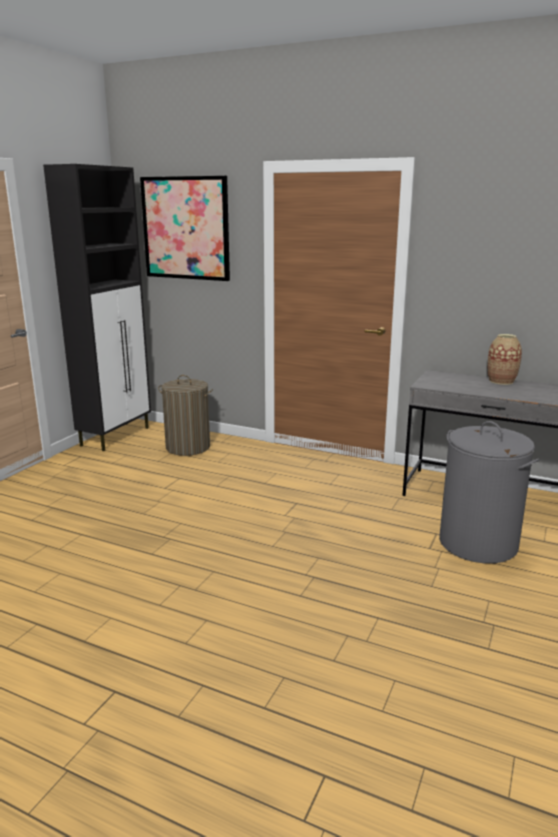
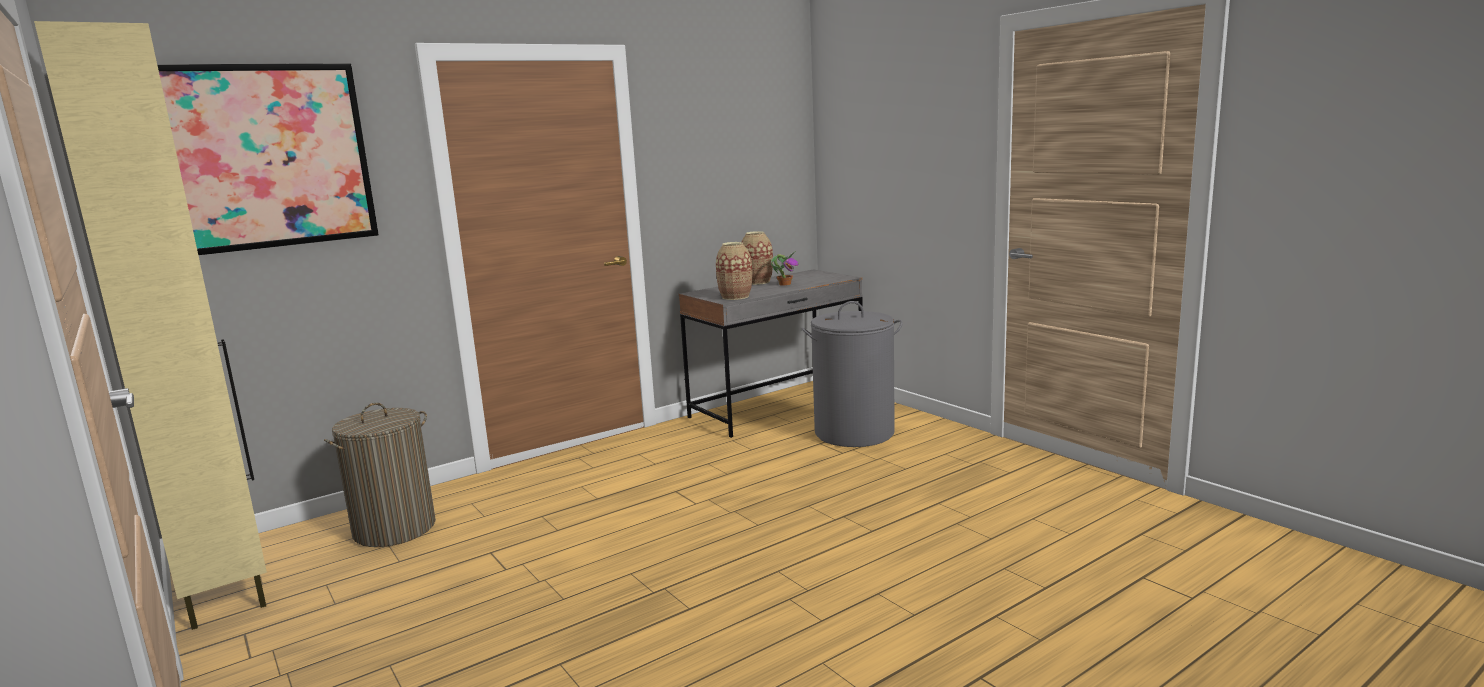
camera: 60 degrees left, 5 degrees down
(116, 436) = (223, 585): black cabinet -> beige cabinet
(438, 385) = (735, 297): none -> vase
(508, 390) = (785, 284): none -> potted plant

